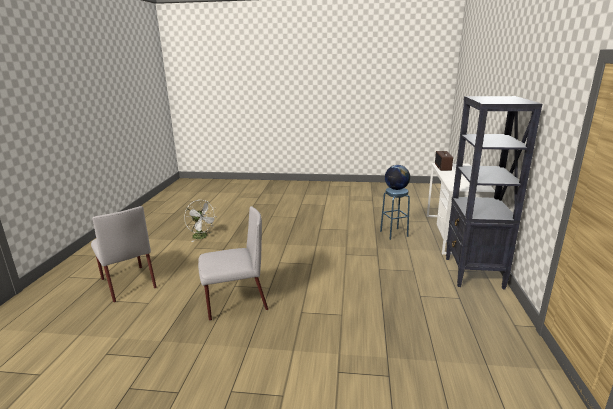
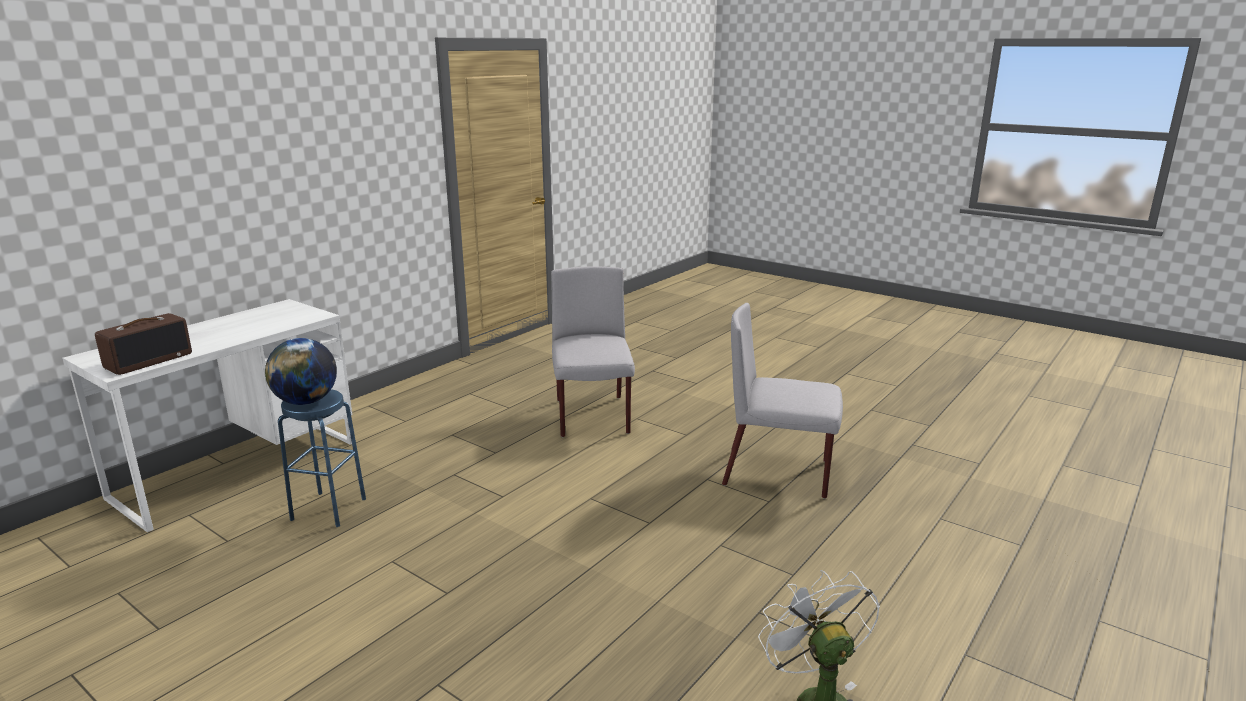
camera: 150 degrees left, 0 degrees up
(128, 283) = (1008, 580): grey chair -> grey chair (592, 417)
(473, 273) = (385, 408): black bookcase -> none

